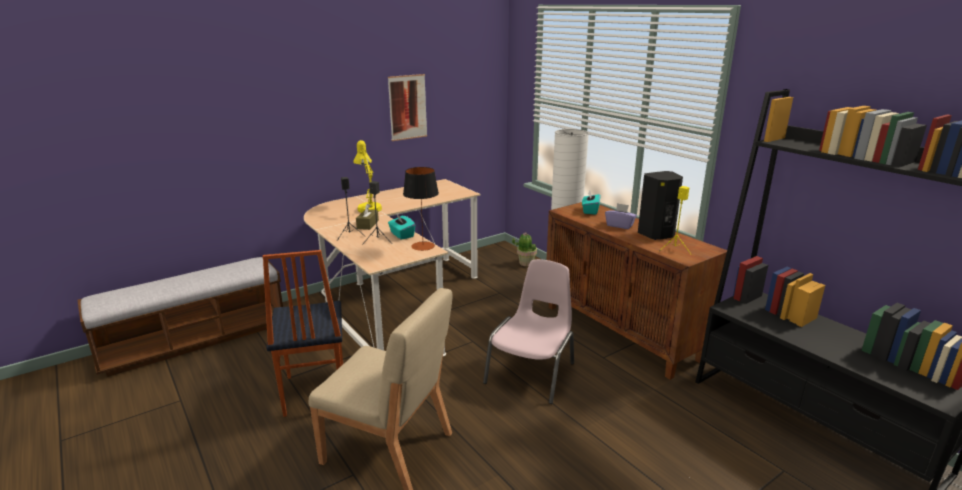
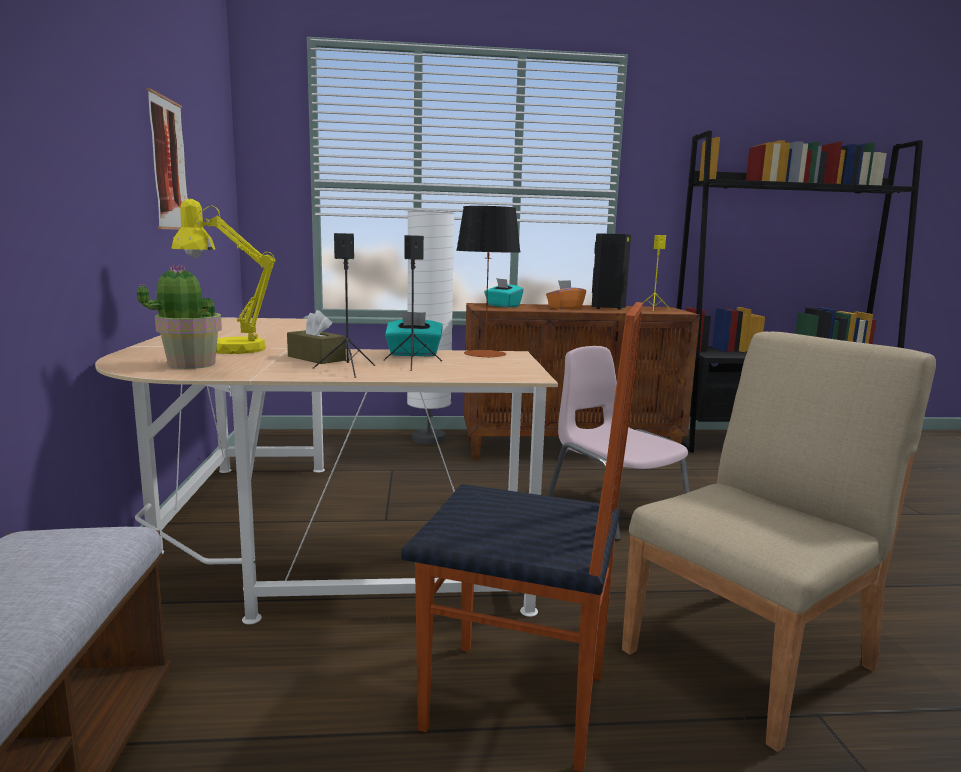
camera: 60 degrees left, 10 degrees down
(526, 263) = (339, 437): potted plant -> potted plant (190, 364)
(619, 225) = (564, 308): purple tissue box -> orange tissue box

